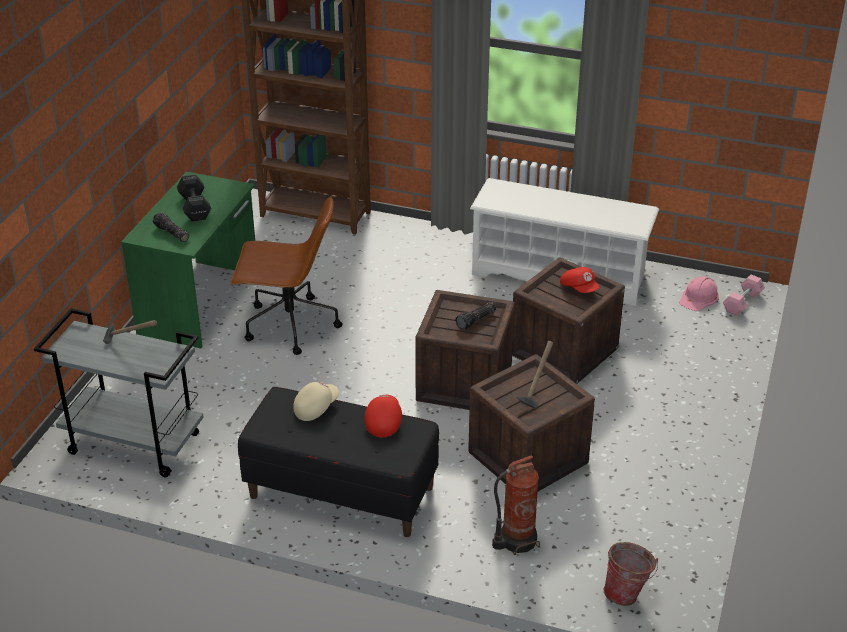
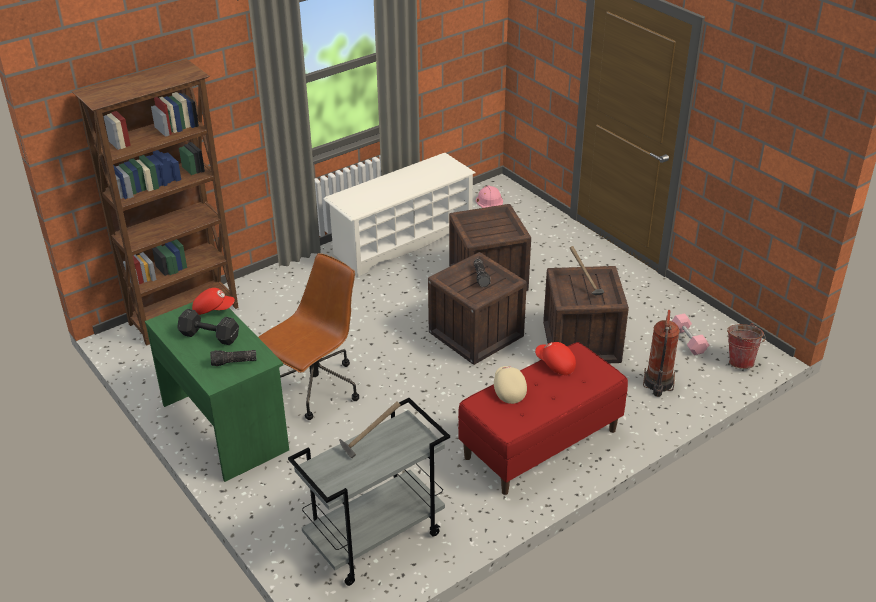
camera: 55 degrees left, 0 degrees up
(341, 492) = (541, 444): black bench -> red bench
(579, 288) = (490, 222): red cap -> red cap (213, 309)
(742, 302) = (513, 190): pink dumbbell -> pink dumbbell (688, 341)

